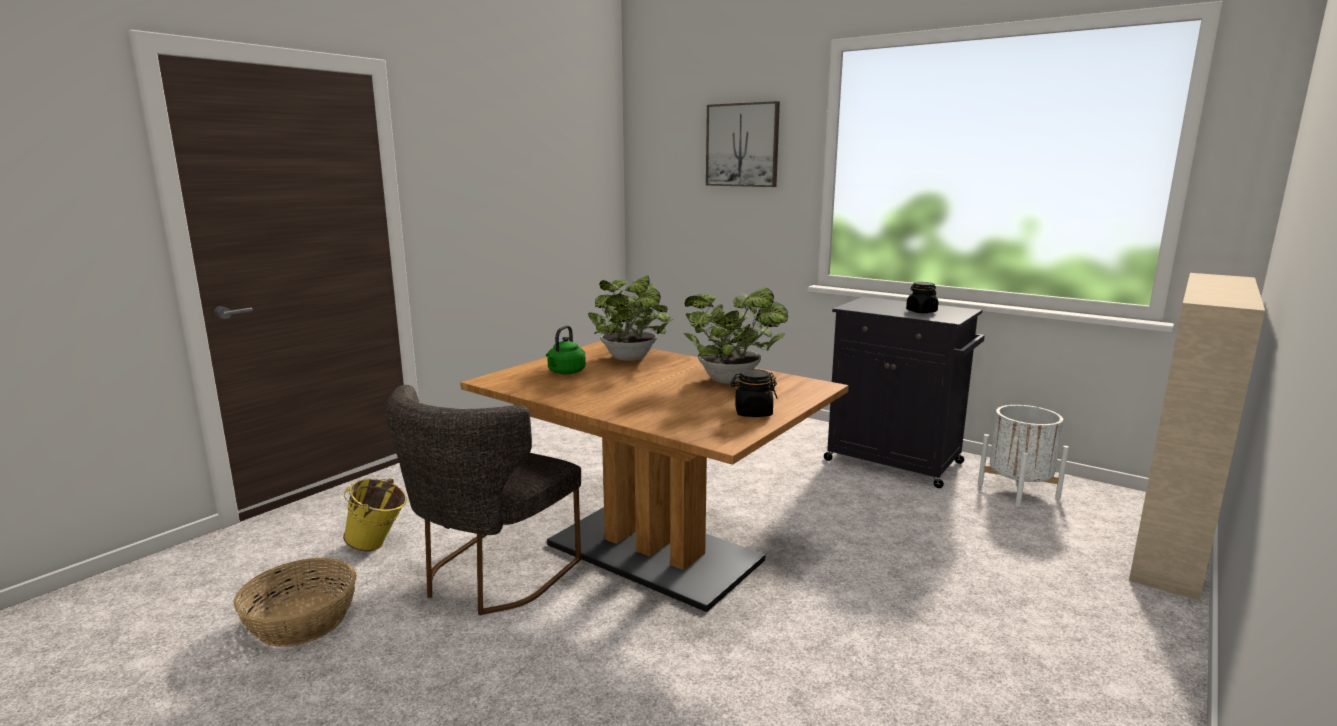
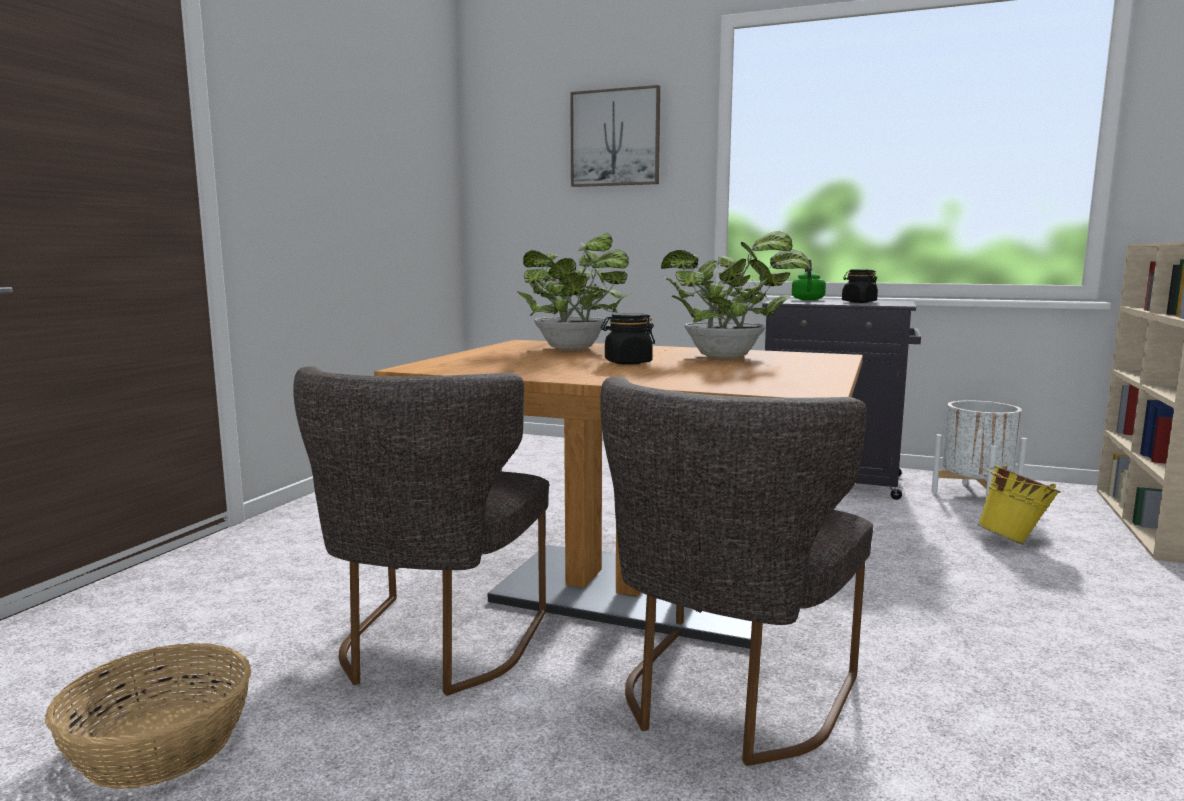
camera: 15 degrees left, 5 degrees down
(378, 546) = (237, 632): yellow bucket -> yellow bucket (1014, 541)
(565, 372) = (509, 359): green kettle -> green kettle (808, 300)
(659, 650) = (727, 700): none -> grey chair
(753, 413) = (802, 374): black jar -> black jar (627, 362)

